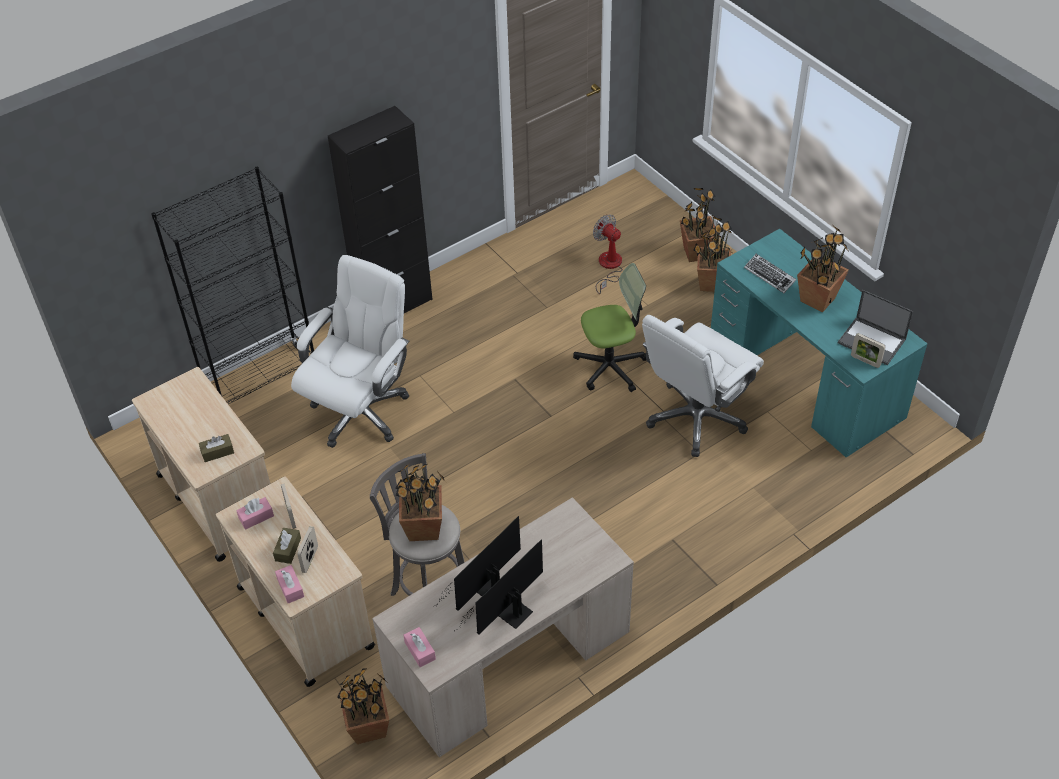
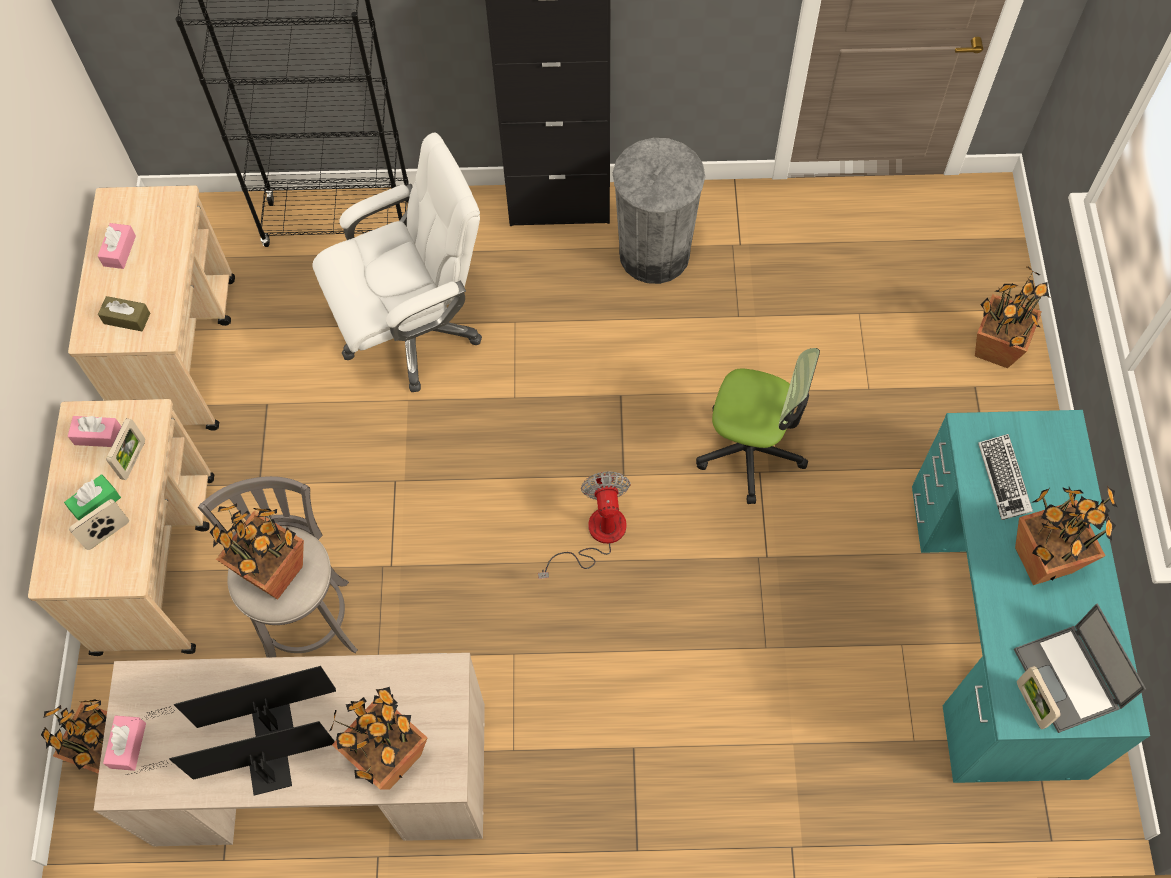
camera: 35 degrees right, 15 degrees up
(288, 549) = (96, 503): brown tissue box -> green tissue box
(290, 588) = (58, 558): pink tissue box -> pink tissue box (119, 251)
(472, 301) = (654, 254): none -> grey trash can
(608, 267) = (862, 302): fan -> fan (596, 535)
(696, 418) = (800, 594): white office chair -> none
(711, 283) = (978, 406): potted plant -> potted plant (388, 757)

